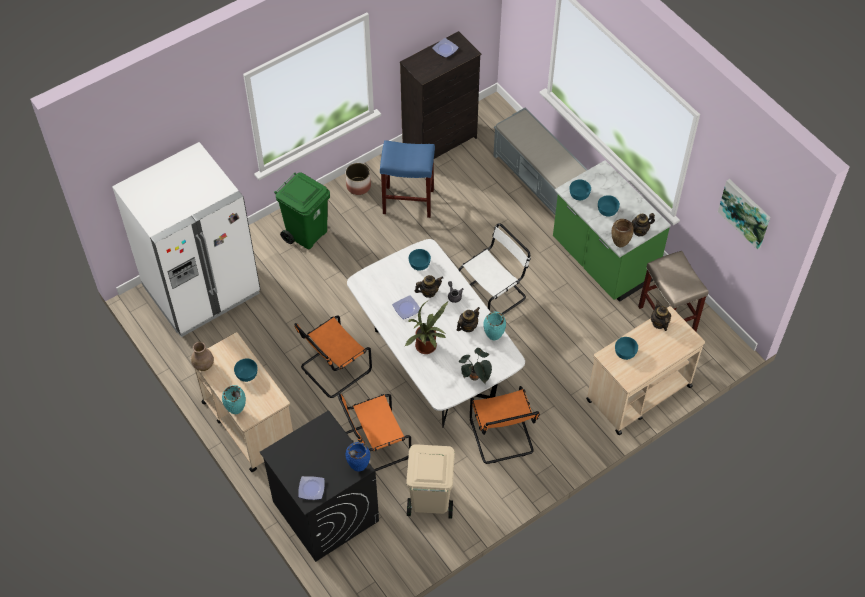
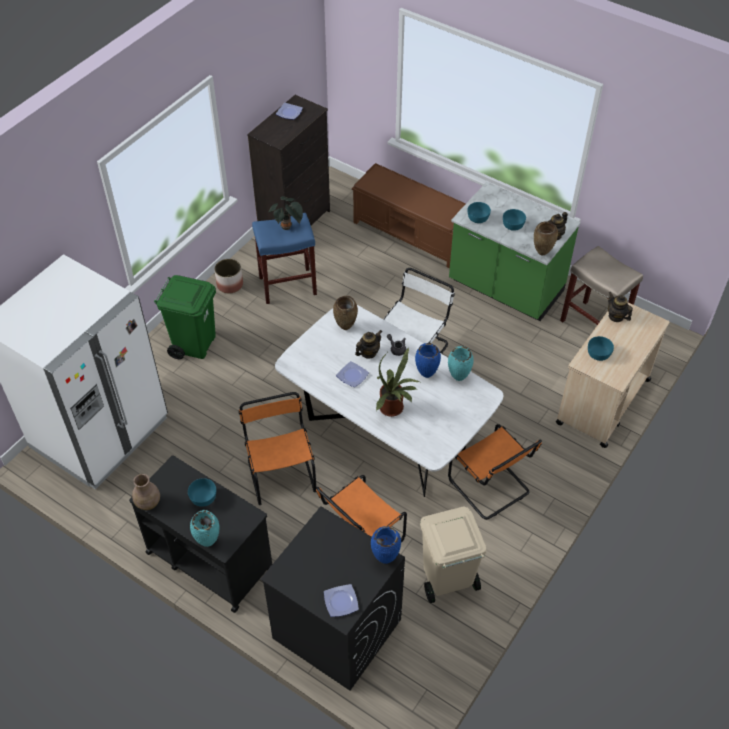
camera: 20 degrees left, 5 degrees down
(248, 423) = (209, 559): beige cart -> black cart
(333, 370) = (281, 473): orange chair -> orange chair turned 135 degrees clockwise
(420, 264) = (346, 328): turquoise bowl -> brown vase
(467, 326) = (426, 375): teapot -> blue vase
(475, 377) = (459, 424): potted plant -> potted plant (287, 227)
(541, 182) = (412, 234): grey bench -> brown bench
(745, 213) = (672, 176): picture -> none

